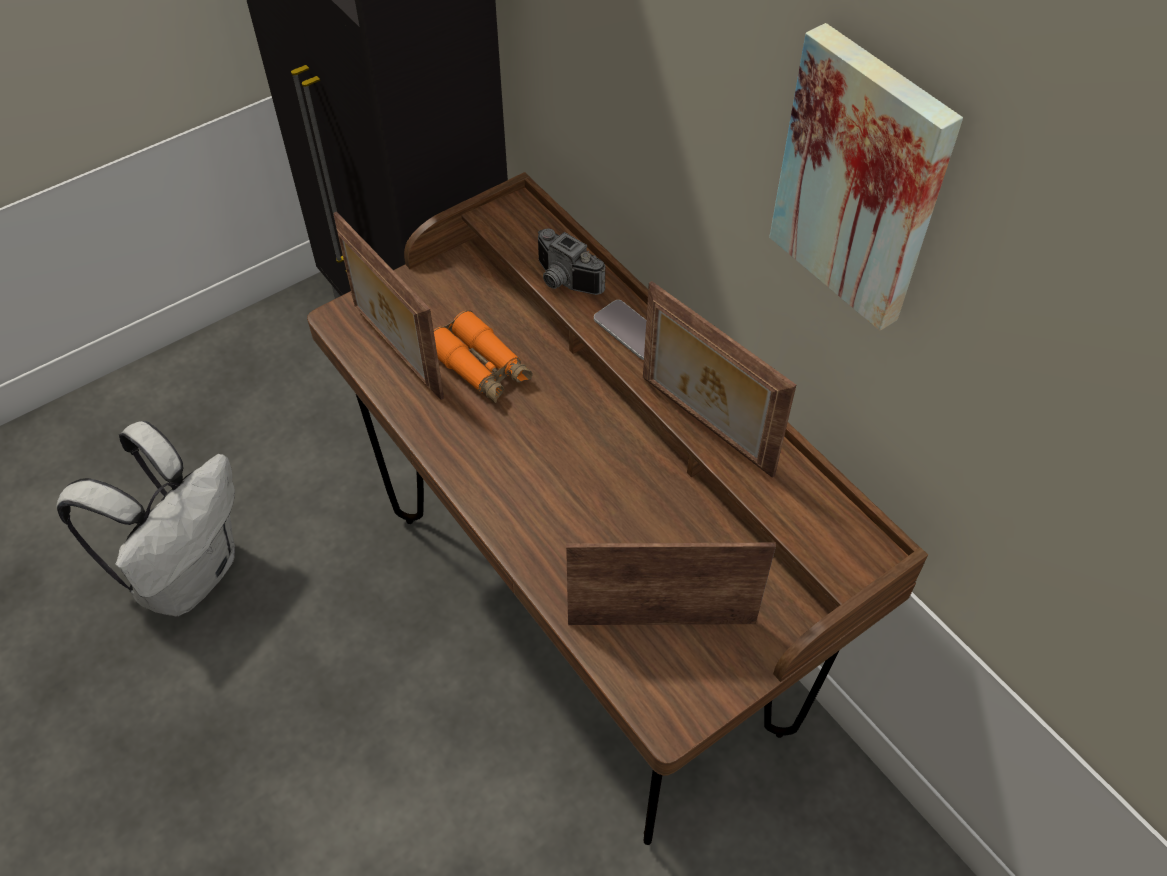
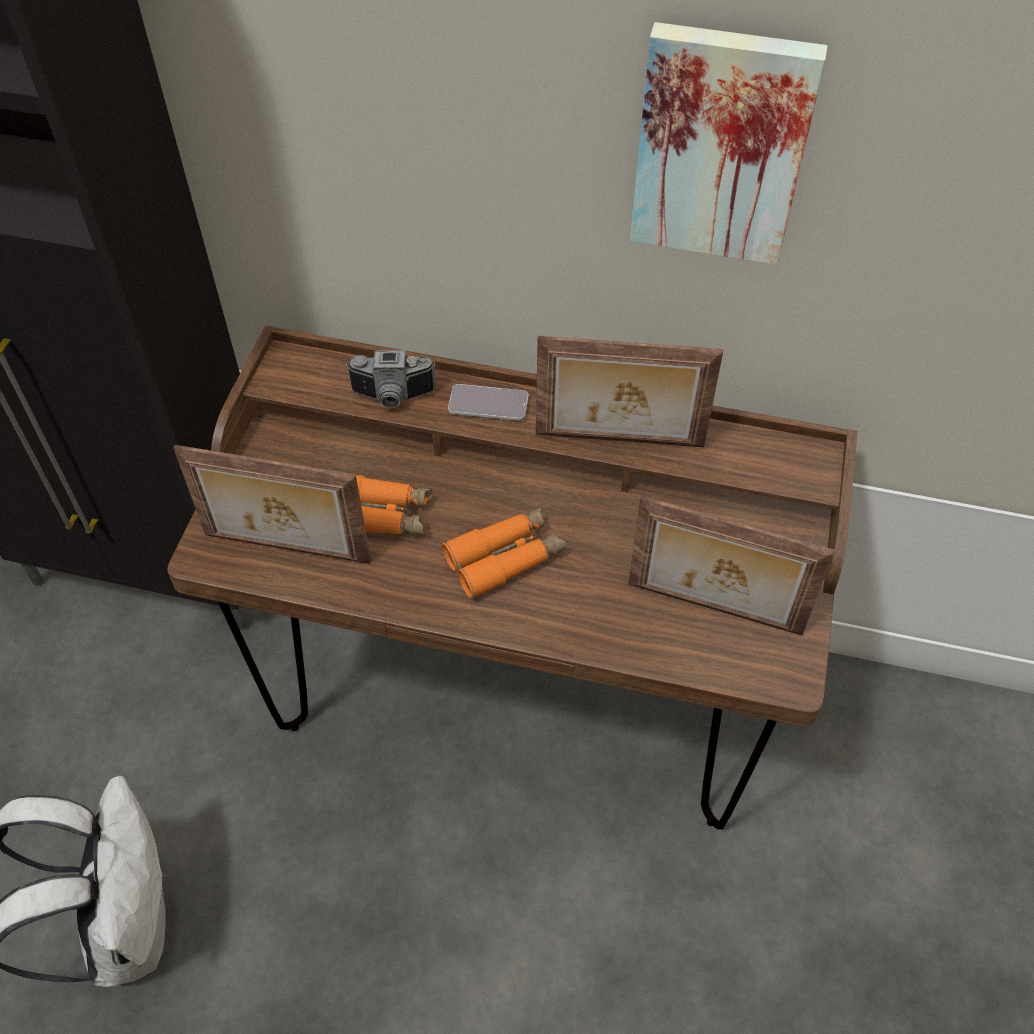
camera: 40 degrees left, 0 degrees up
(541, 463) = (505, 558): none -> orange binoculars
(661, 619) = (713, 610): picture frame -> picture frame turned 120 degrees counterclockwise

